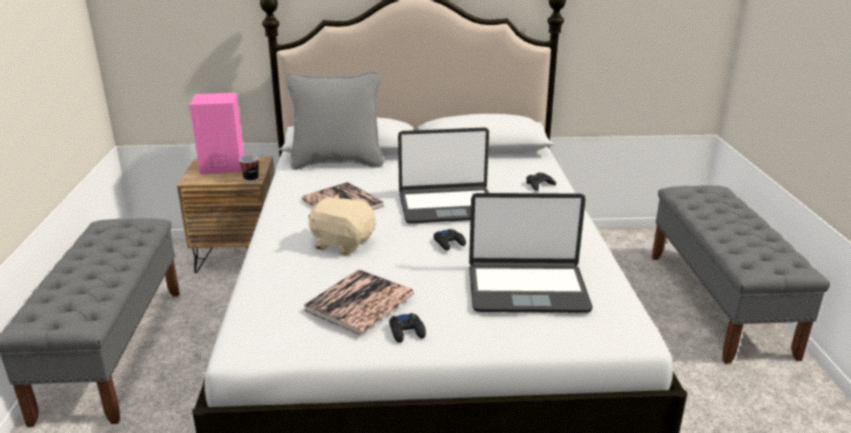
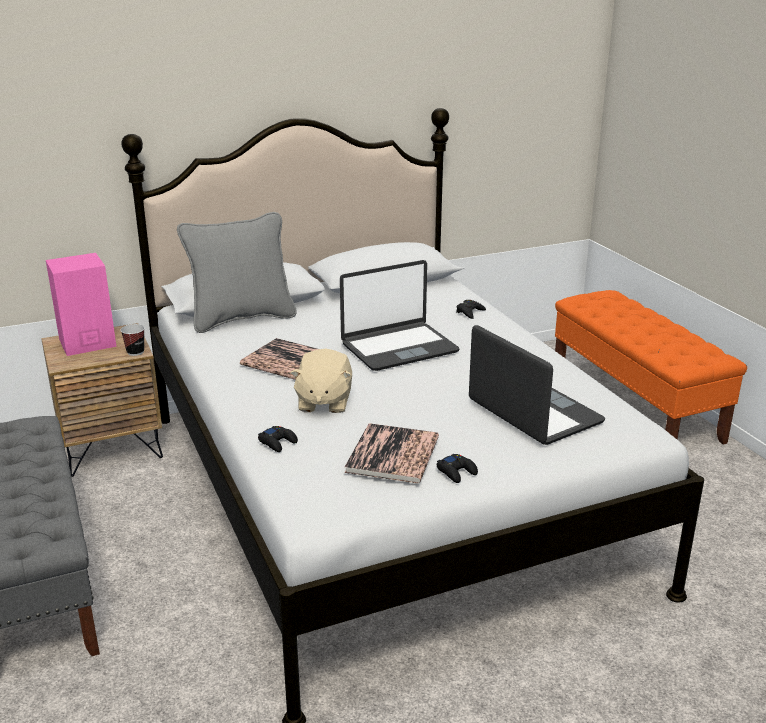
camera: 20 degrees left, 0 degrees up
(342, 243) = (323, 402): beige plush toy -> beige plush toy turned 90 degrees counterclockwise
(449, 243) = (429, 383): black game controller -> black game controller (278, 442)
(527, 288) = (533, 413): laptop -> laptop turned 105 degrees counterclockwise
(718, 303) = (634, 405): grey bench -> orange bench

